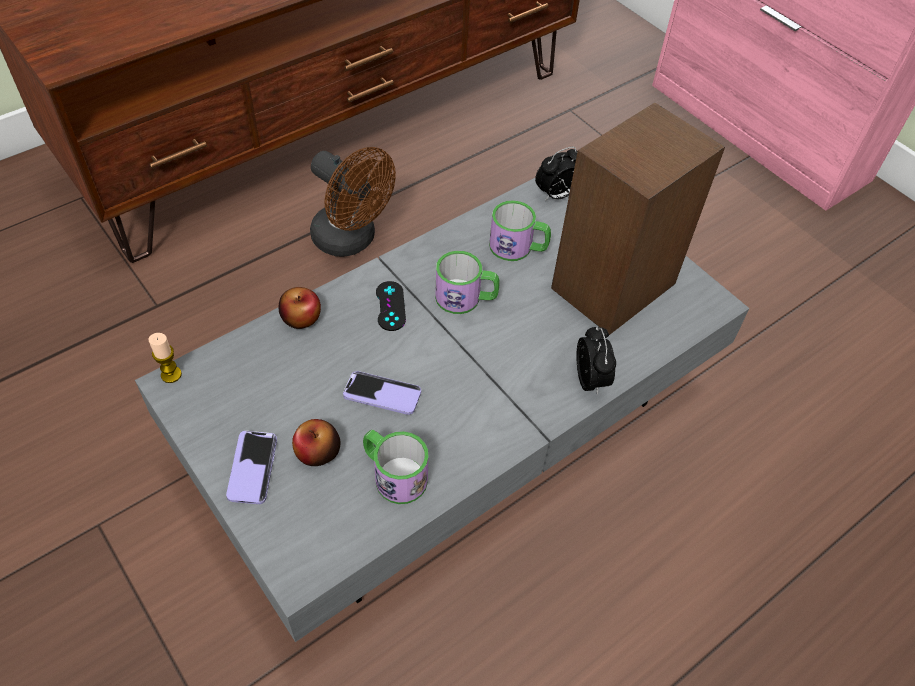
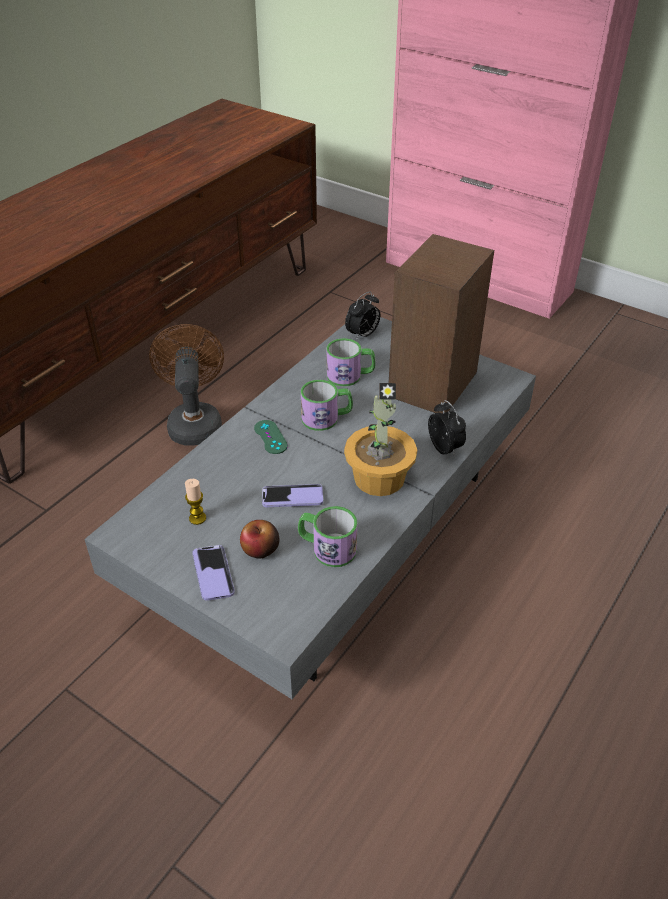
camera: 15 degrees left, 10 degrees down
(171, 374) = (114, 527): candle -> candle (197, 518)
(301, 318) = (203, 462): apple -> none
(351, 240) = (194, 422): brown fan -> brown fan turned 120 degrees counterclockwise
(390, 306) = (270, 437): black game controller -> green game controller
(494, 396) = (379, 477): none -> potted plant

